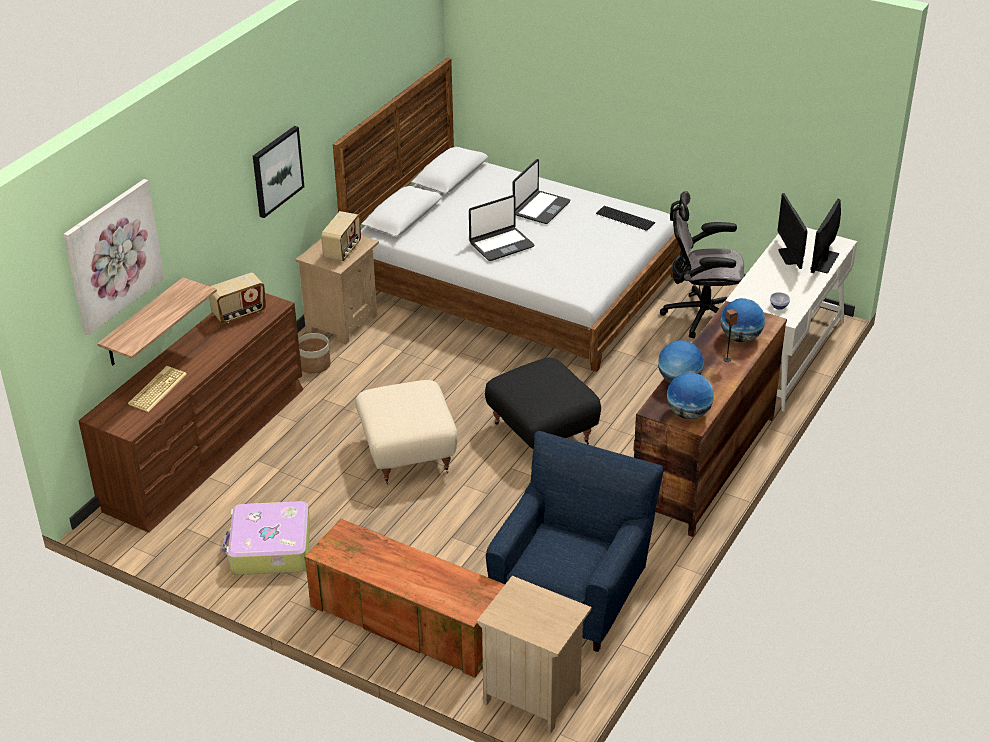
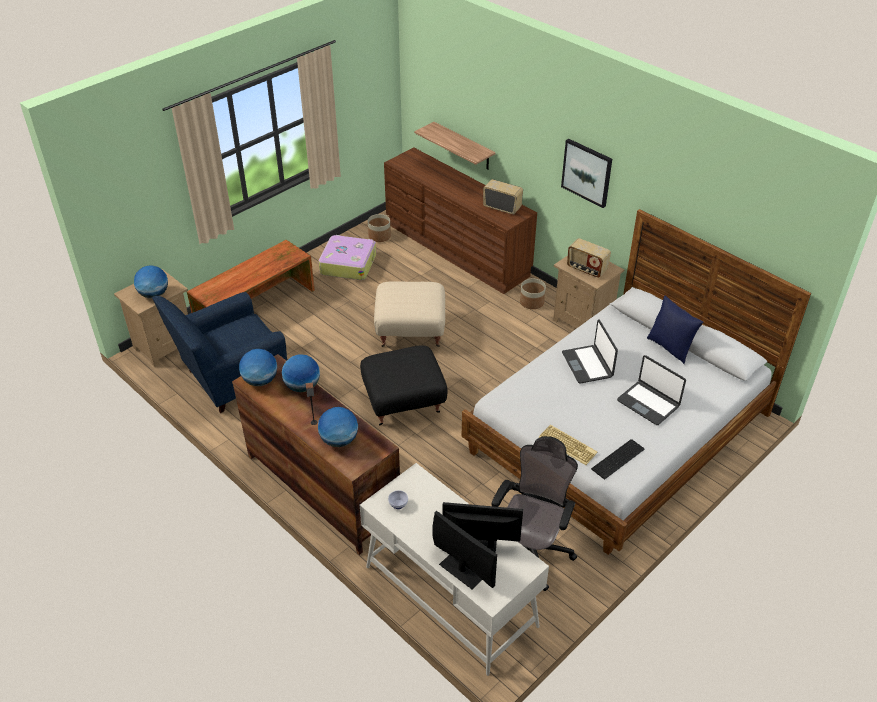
camera: 105 degrees right, 5 degrees up
(113, 256) = (453, 85): picture -> none
(157, 389) = (430, 172): keyboard -> keyboard (568, 445)
(187, 532) = (379, 236): none -> planter
(239, 313) = (502, 207): radio -> radio turned 135 degrees clockwise
(449, 202) = (670, 347): none -> blue pillow
(541, 606) = (154, 294): none -> globe
(570, 596) = (232, 380): blue armchair -> blue armchair turned 105 degrees clockwise

